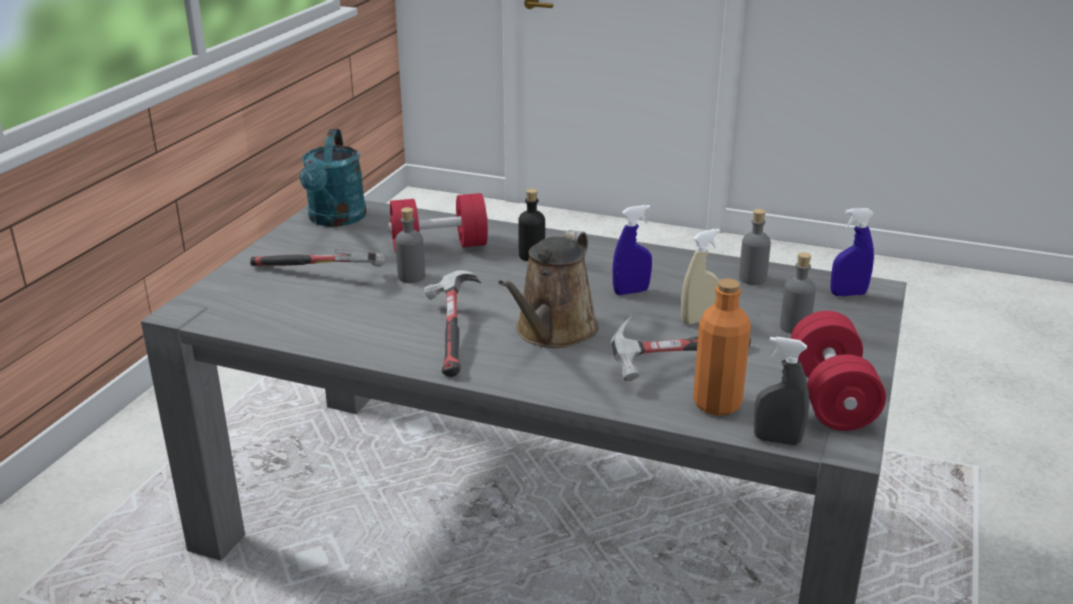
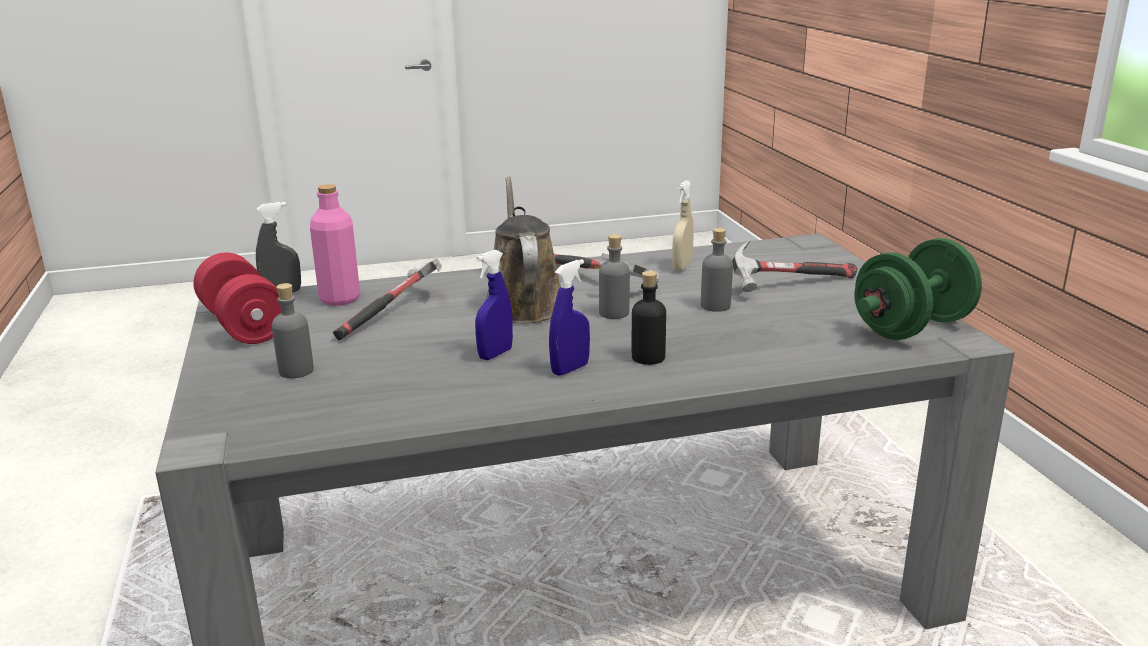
camera: 145 degrees right, 5 degrees down
(335, 219) = (912, 327): turquoise watering can -> green dumbbell
(439, 246) = (753, 337): red dumbbell -> none
(698, 320) = (401, 349): beige spray bottle -> beige spray bottle (682, 267)
(717, 404) = (340, 299): orange bottle -> pink bottle
(752, 279) = (371, 409): grey bottle -> grey bottle (614, 313)
(848, 294) = (240, 425): blue spray bottle -> blue spray bottle (570, 369)

